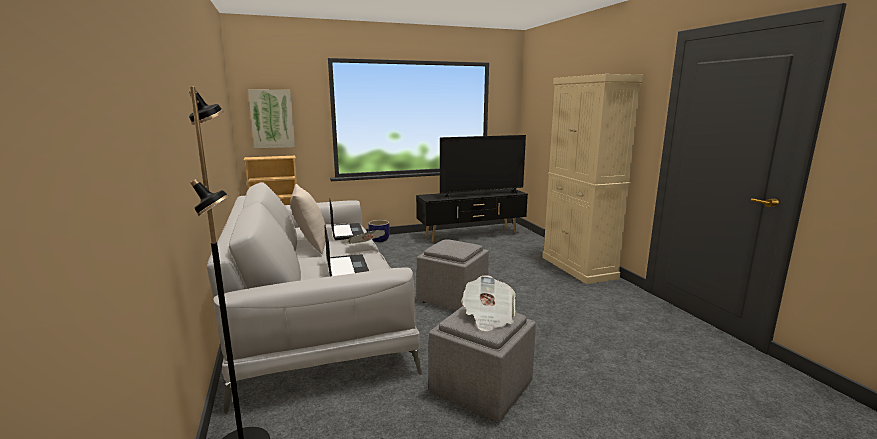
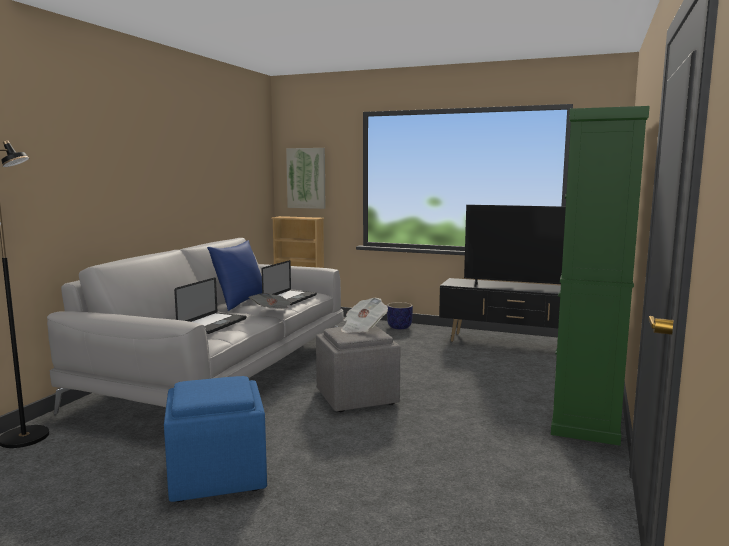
camera: 40 degrees right, 5 degrees down
(310, 245) = (240, 303): beige pillow -> blue pillow
(480, 388) = (216, 475): grey ottoman -> blue ottoman
(488, 317) = (215, 390): newspaper -> newspaper (363, 328)
(578, 267) = (585, 414): beige cabinet -> green cabinet

